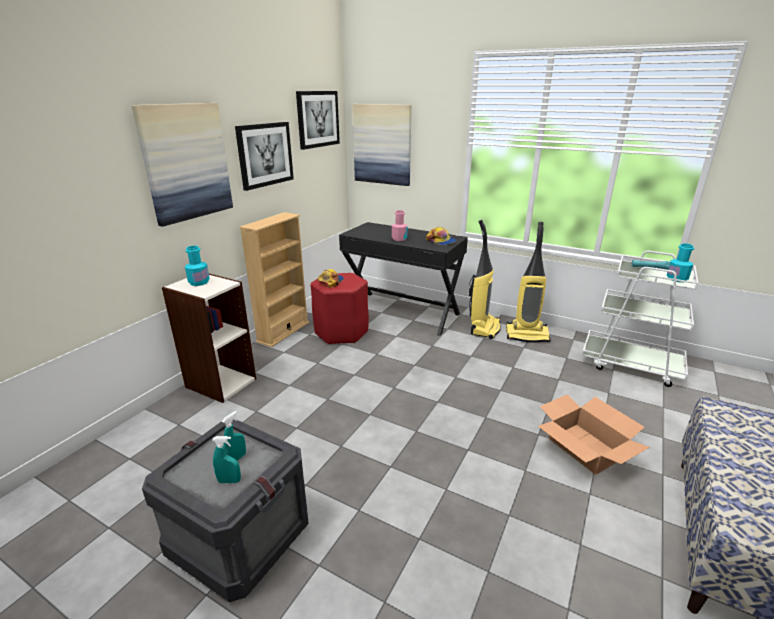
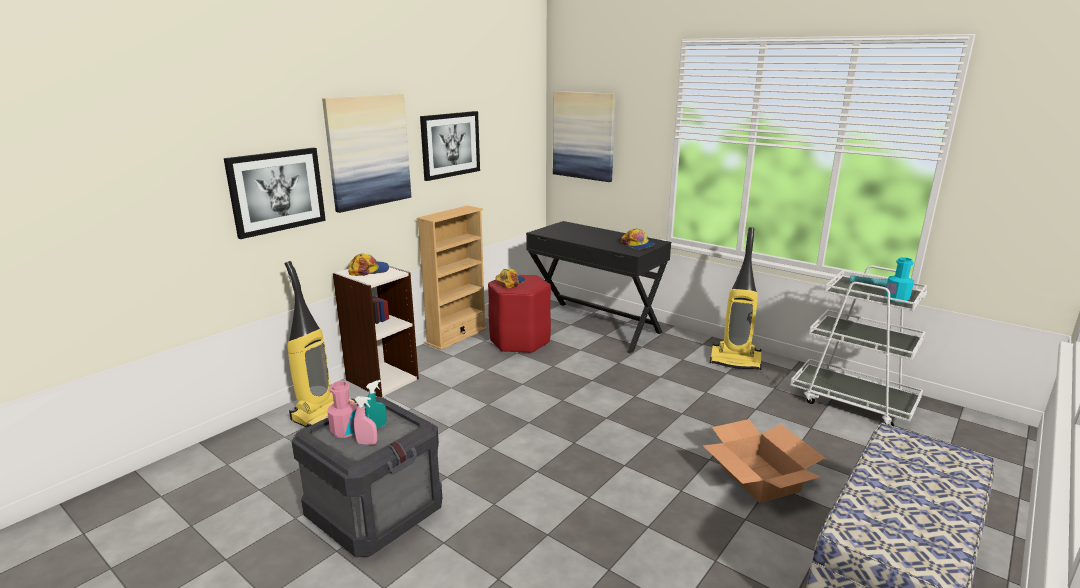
camera: 10 degrees right, 5 degrees down
(199, 282) = (369, 270): turquoise bottle -> cap
(229, 481) = (367, 443): turquoise spray bottle -> pink spray bottle
(318, 119) = (512, 107): picture -> picture (277, 191)
(399, 239) = (591, 240): pink bottle -> pink bottle (345, 430)
(484, 328) = (686, 349): vacuum cleaner -> vacuum cleaner (323, 412)

